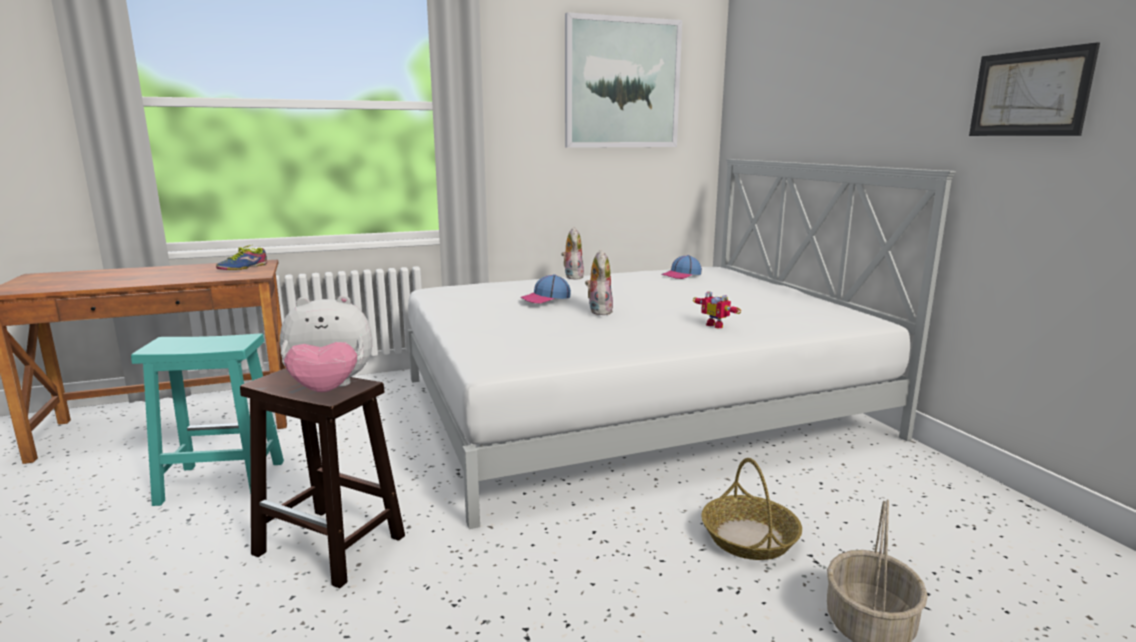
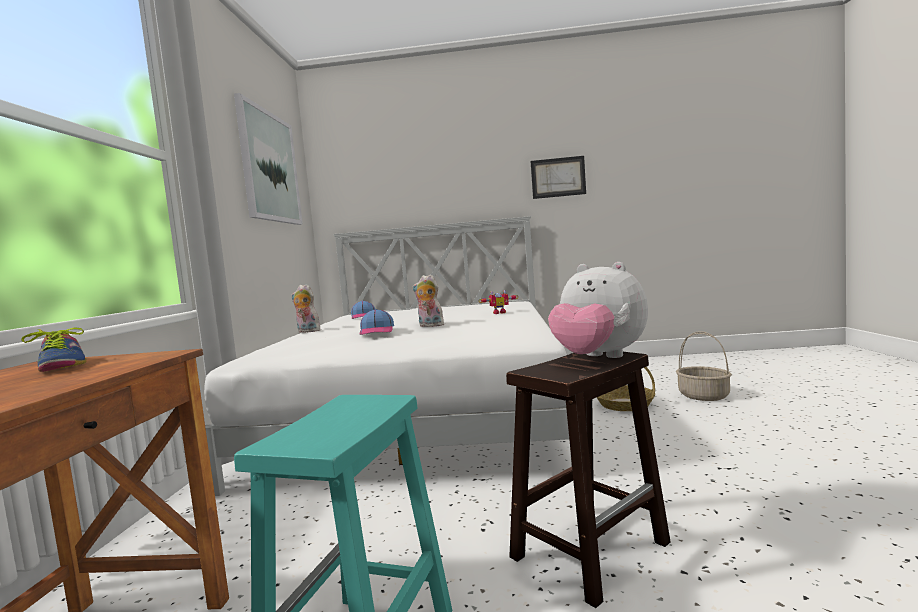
camera: 65 degrees left, 10 degrees down
(329, 389) = (598, 358): plush toy -> plush toy turned 120 degrees clockwise

